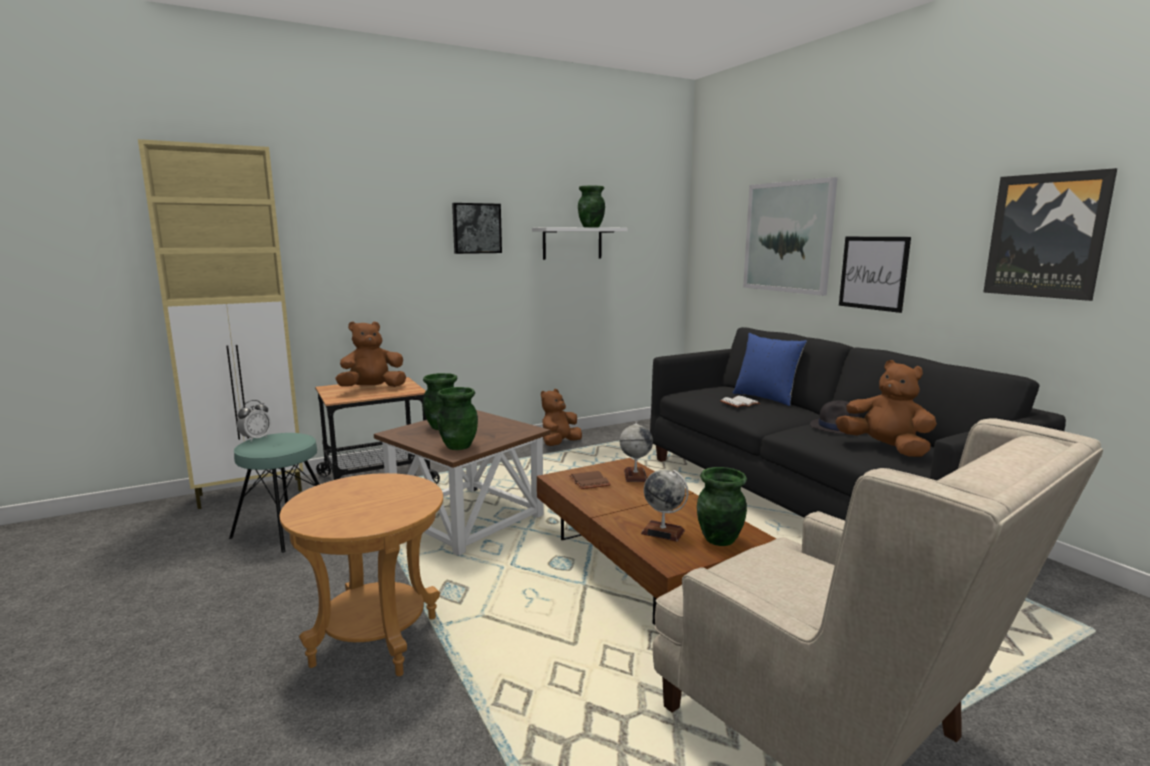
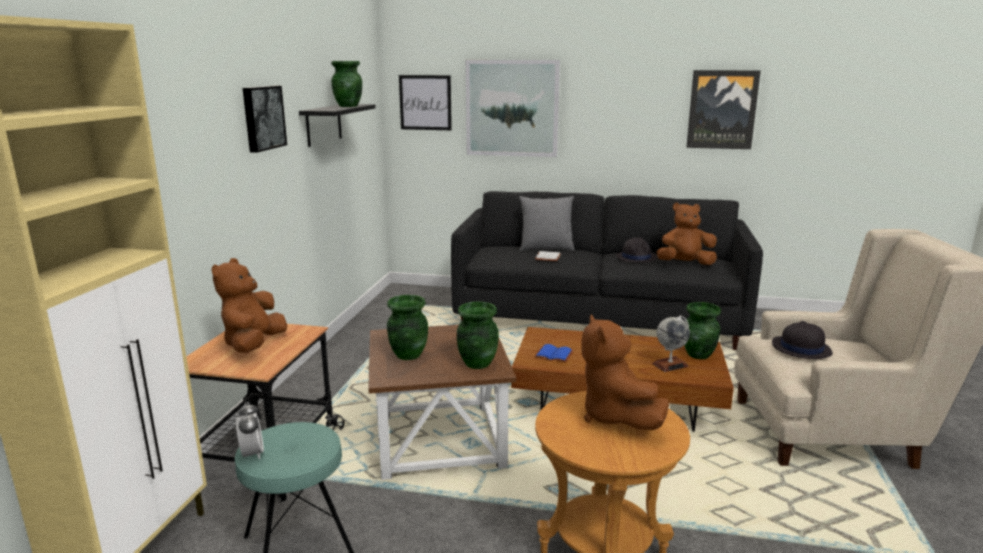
camera: 50 degrees left, 5 degrees up
(559, 444) = (357, 345): brown plush toy -> brown plush toy (615, 417)
(572, 243) = (323, 124): white shelf -> black shelf
(591, 482) = (554, 354): brown book -> blue book
(635, 476) = (566, 338): globe -> none
(766, 398) = (546, 248): blue pillow -> grey pillow
(781, 567) = (801, 348): none -> black hat
(873, 273) = (599, 137): picture -> picture (425, 102)

